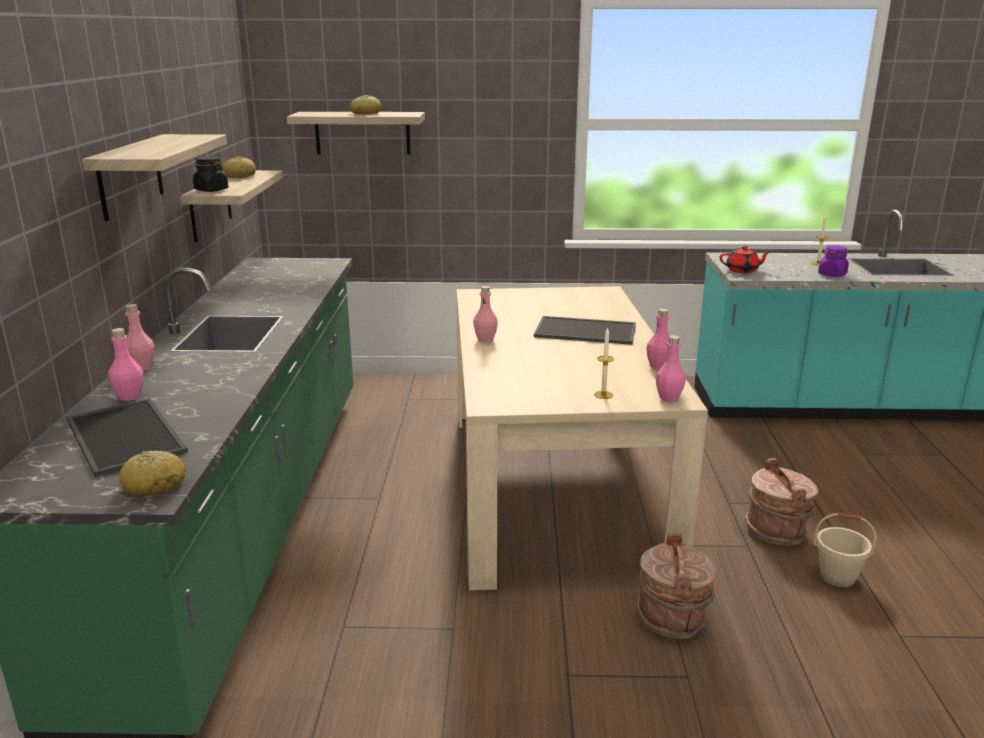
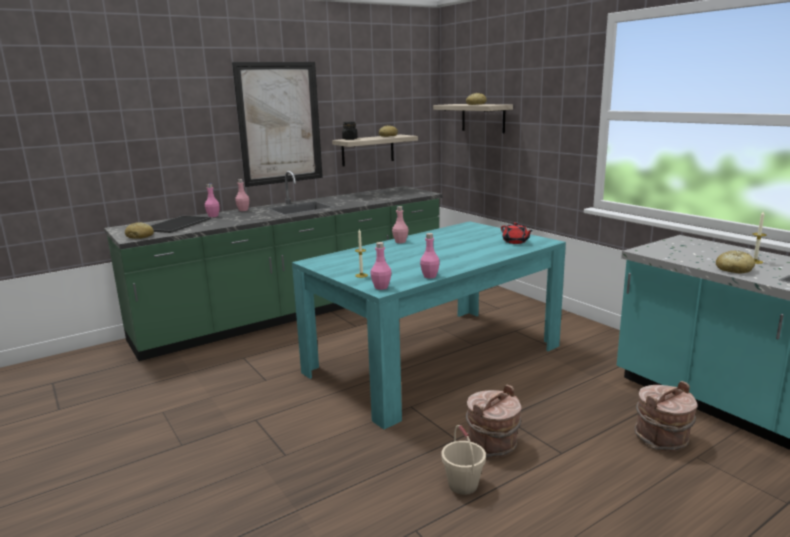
camera: 55 degrees right, 5 degrees down
(130, 176) = (280, 123): shelf -> picture
(553, 485) = (434, 359): beige dining table -> turquoise dining table
(586, 330) = (459, 253): tray -> none
(672, 618) = (337, 434): brown bucket -> brown bucket (662, 439)
(742, 270) = (659, 249): red teapot -> red teapot (515, 242)
(832, 274) = (733, 269): purple jar -> bread

